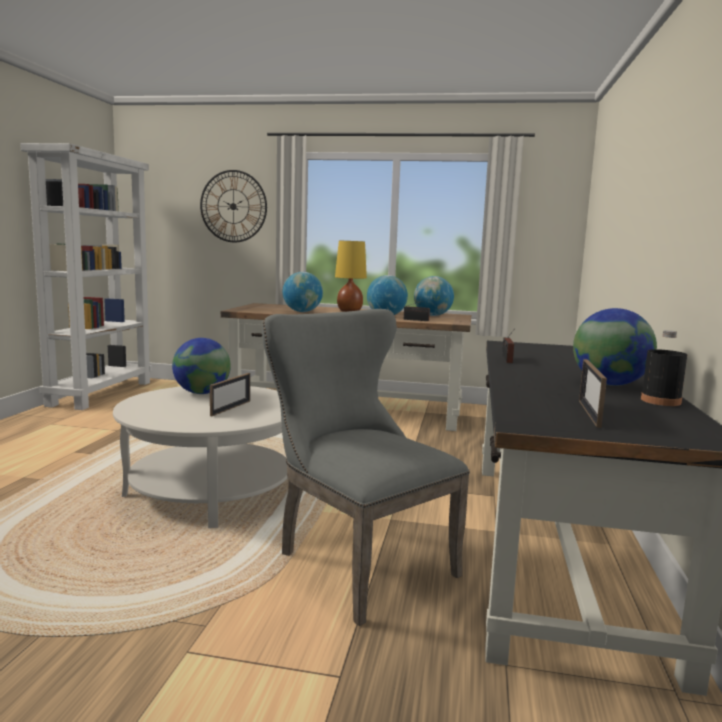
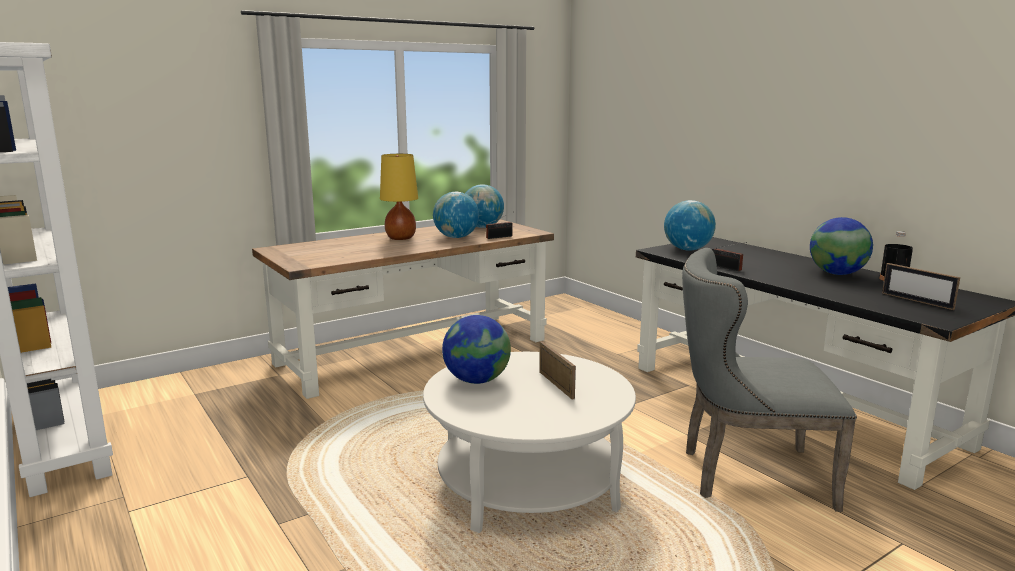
camera: 45 degrees left, 5 degrees up
(233, 206) = (186, 114): wall clock -> none
(302, 312) = (369, 250): globe -> globe (687, 249)

